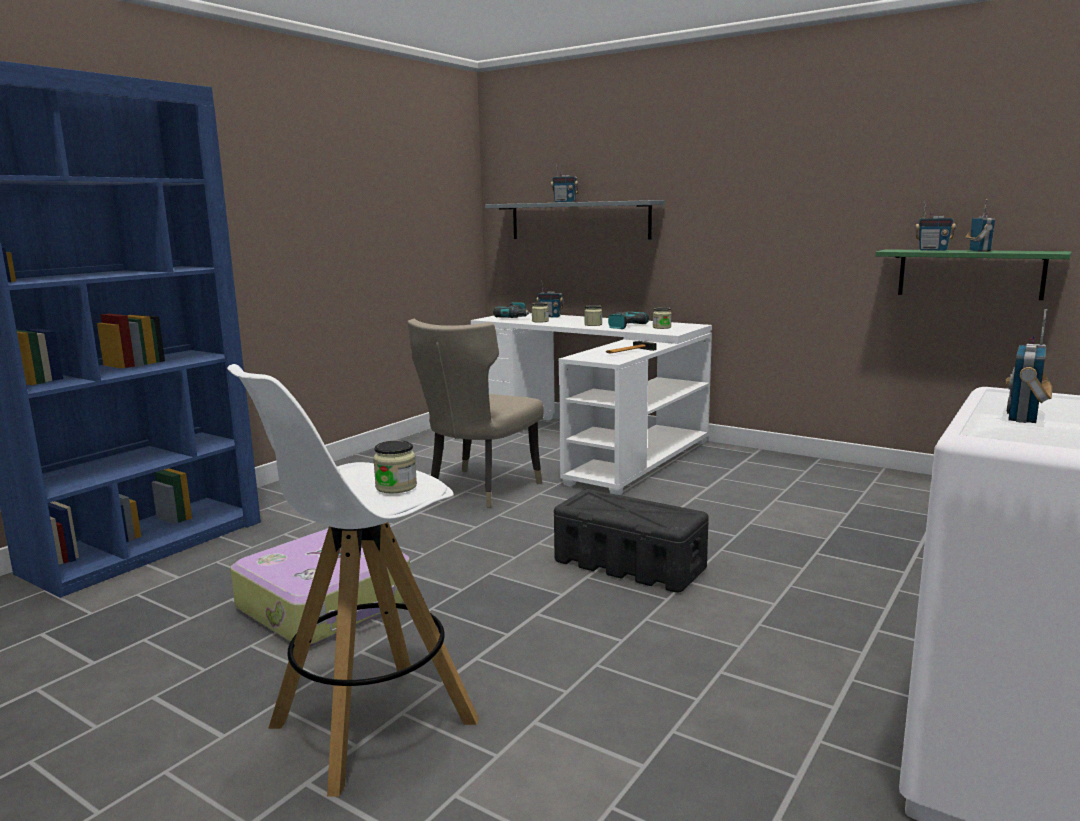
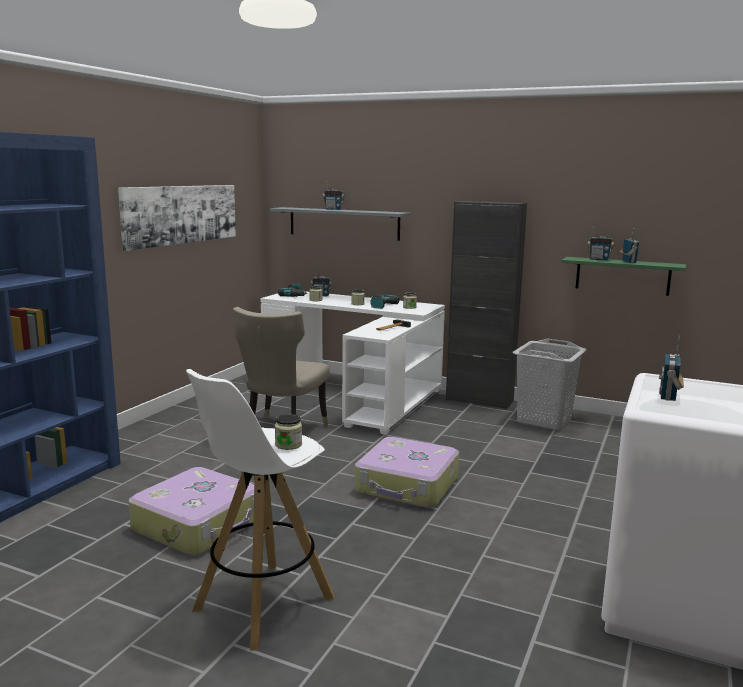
camera: 10 degrees left, 0 degrees up
(362, 208) = (181, 214): none -> picture
(630, 565) = (407, 486): black storage box -> suitcase
(759, 455) = (479, 400): none -> black cabinet
(850, 483) = (544, 420): none -> grey laundry basket

